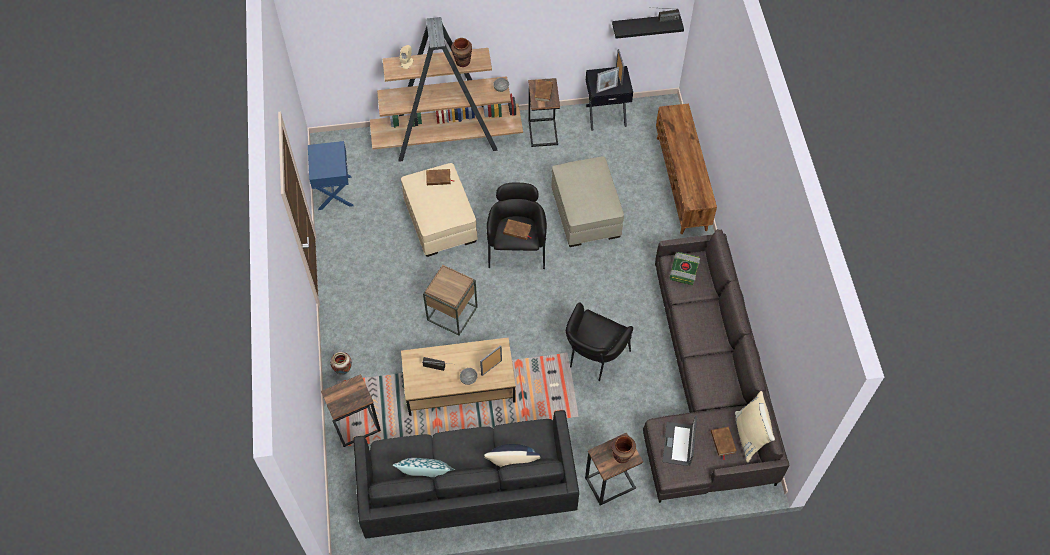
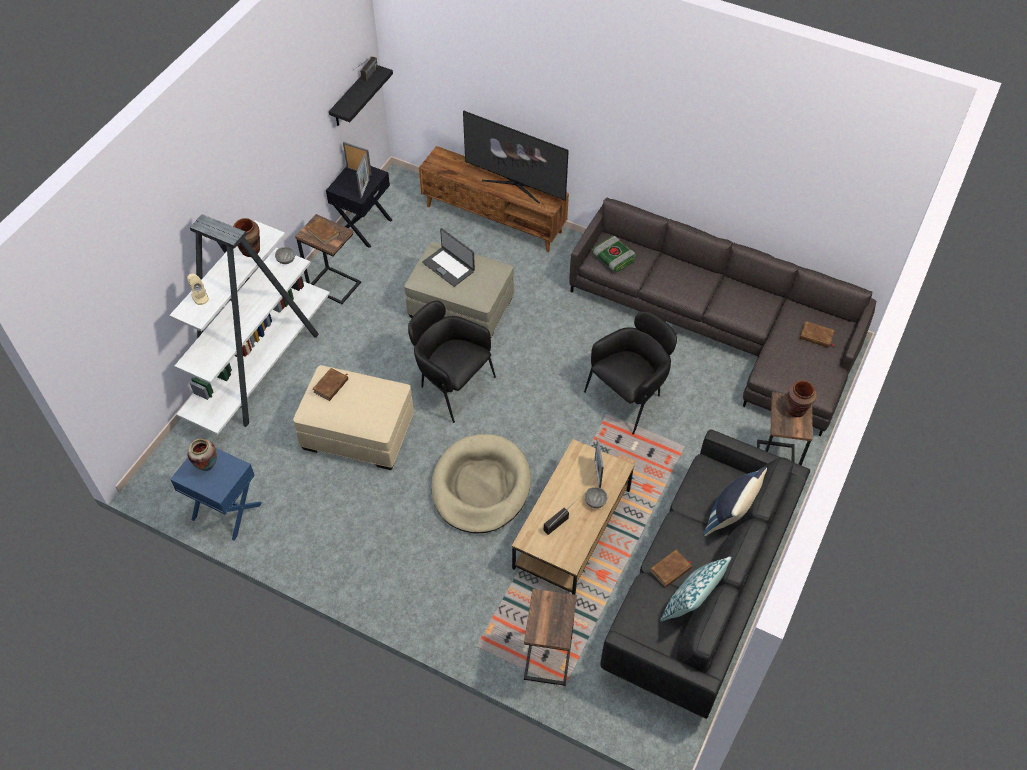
camera: 55 degrees left, 5 degrees down
(343, 371) = (468, 632): vase -> vase (207, 467)
(447, 138) = (261, 367): brown bookcase -> white bookcase
(452, 313) = (481, 486): brown side table -> beige dog bed
(517, 231) = (458, 356): brown book -> brown book (670, 570)
(593, 358) = (629, 396): black armchair -> black armchair turned 105 degrees counterclockwise
(678, 444) = (796, 369): laptop -> laptop (449, 266)
(694, 171) = (515, 185): none -> television
(750, 436) = (821, 314): beige pillow -> none

